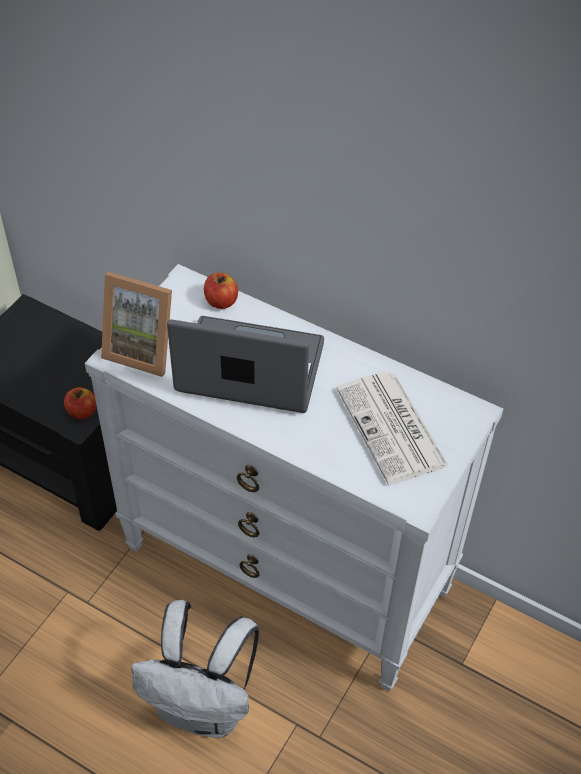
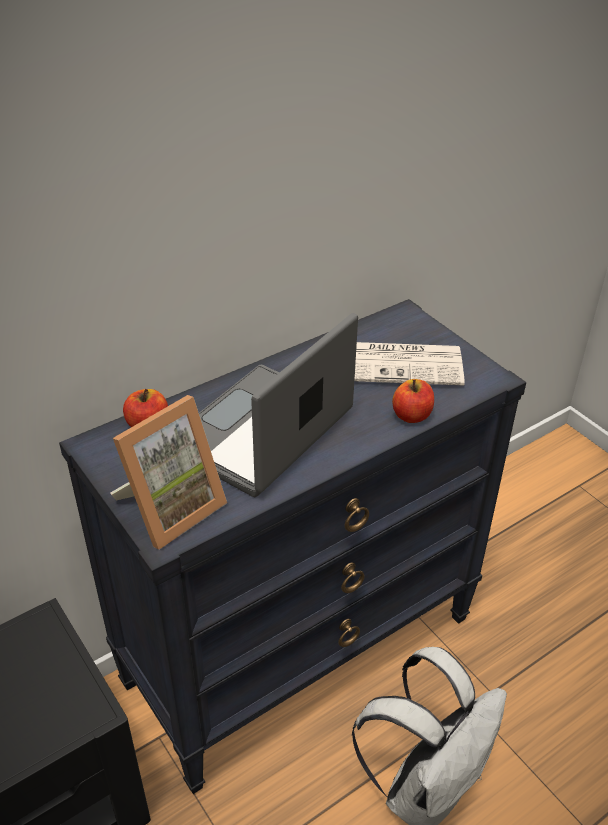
camera: 65 degrees left, 10 degrees down
(82, 412) = (79, 701): apple -> apple (412, 415)
(288, 568) = (301, 647): white dresser -> black dresser

